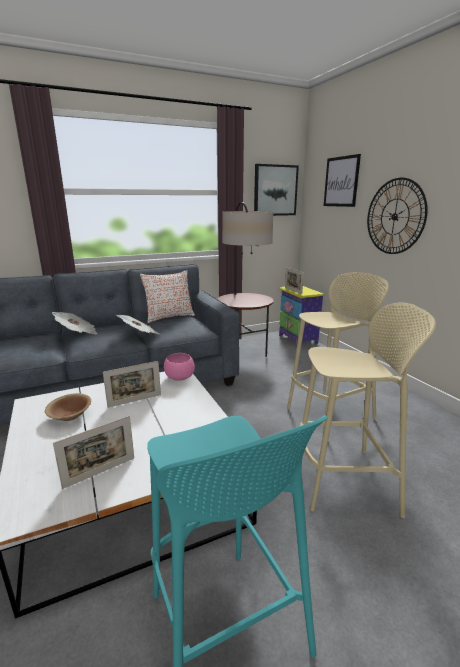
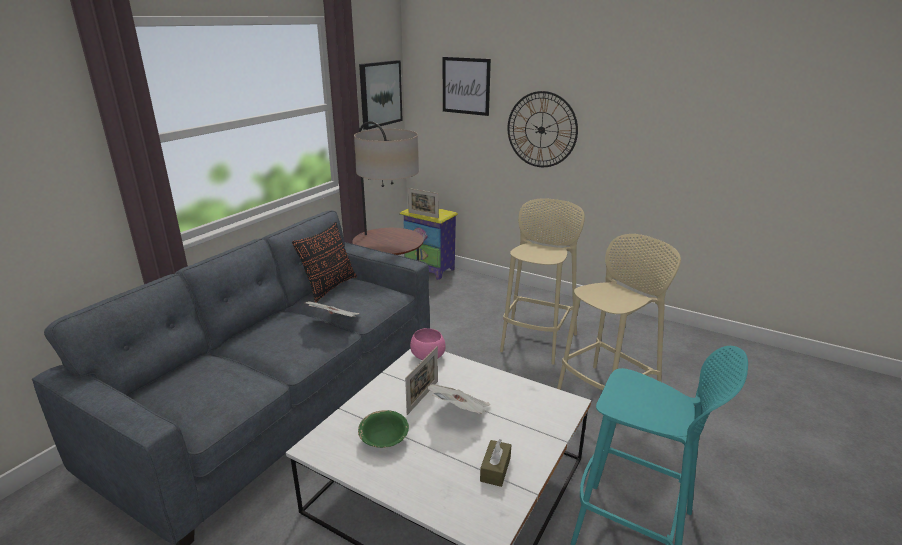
camera: 35 degrees left, 5 degrees up
(70, 416) = (384, 439): brown bowl -> green bowl
(77, 333) = (252, 344): newspaper -> newspaper (460, 412)
(100, 472) = (495, 469): picture frame -> brown tissue box
(169, 317) = (329, 287): white pillow -> black pillow

